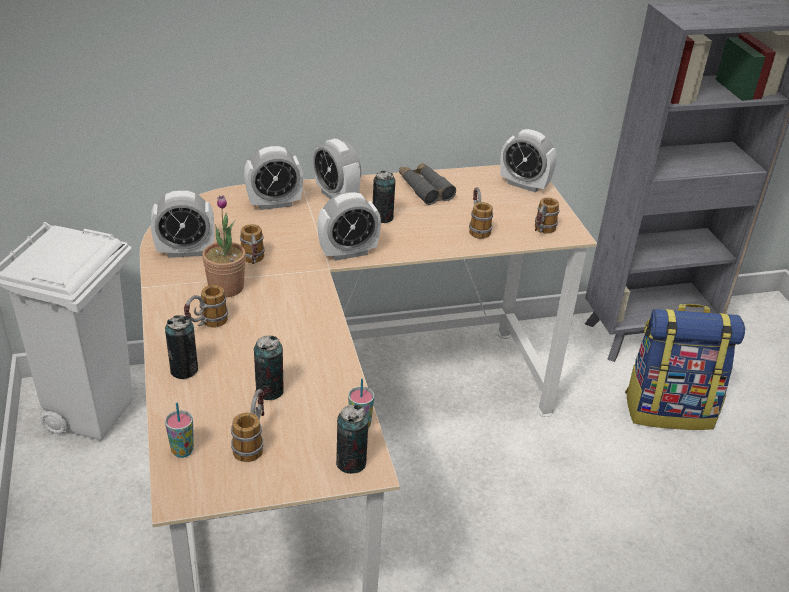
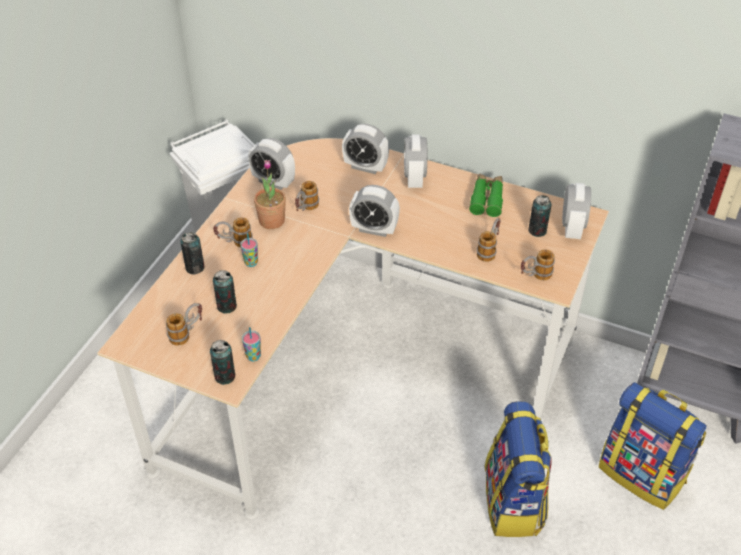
camera: 40 degrees right, 10 degrees up
(182, 451) = (148, 319): cup -> cup (251, 263)
(382, 218) = (428, 211): can -> can (537, 231)
(425, 189) = (487, 199): grey binoculars -> green binoculars
(524, 184) = (572, 228): alarm clock -> alarm clock turned 150 degrees counterclockwise
(600, 493) = (514, 502): none -> backpack

